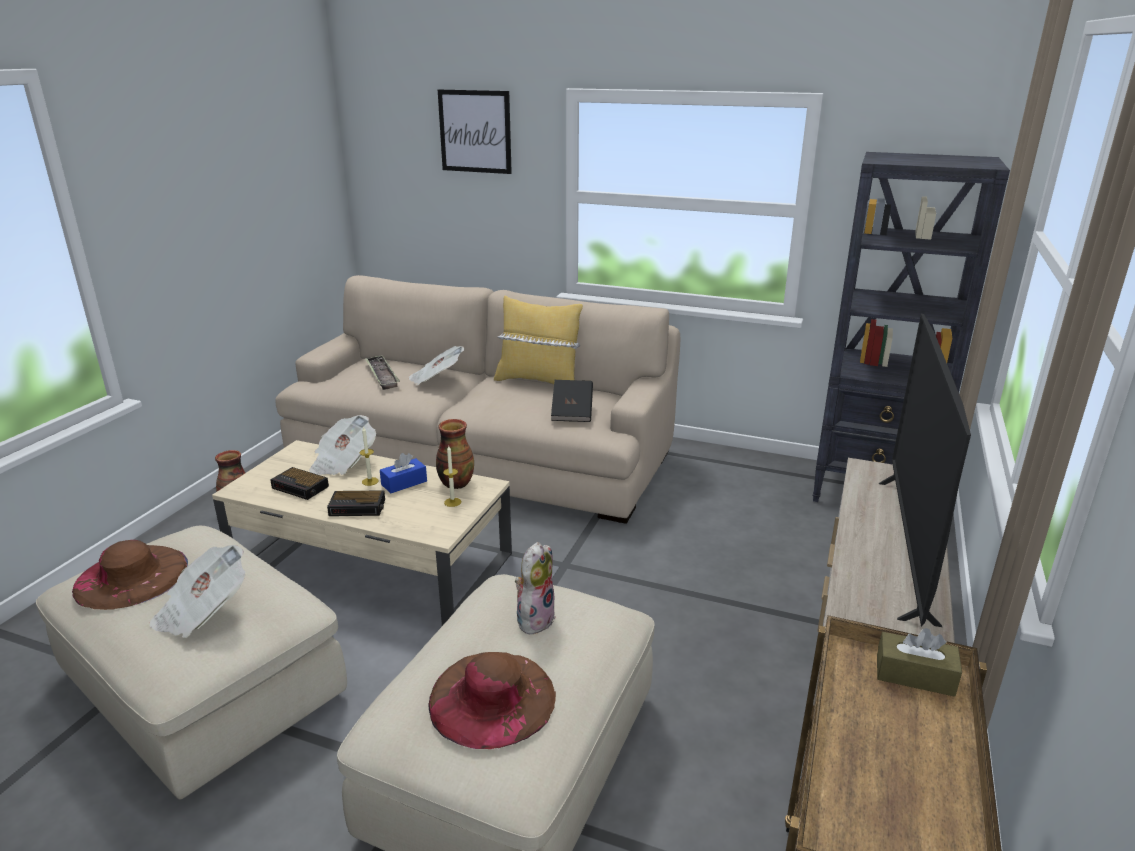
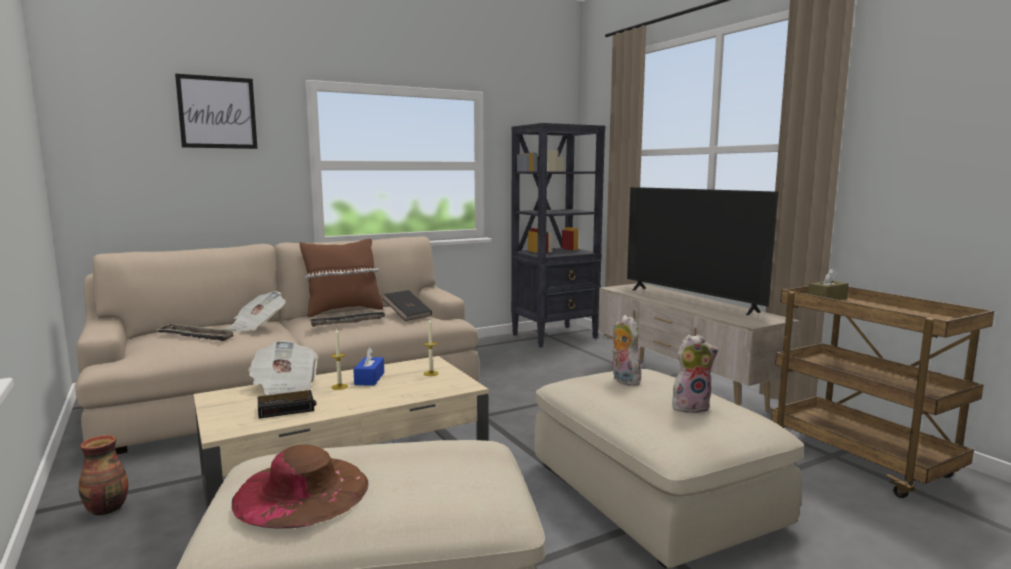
camera: 50 degrees left, 15 degrees down
(203, 611) = (434, 470): newspaper -> none
(358, 507) = (371, 398): alarm clock -> none
(455, 483) = (407, 367): vase -> none
(492, 698) = (691, 406): brown hat -> plush toy
(503, 402) = (348, 322): none -> tray
(538, 381) = (343, 310): yellow pillow -> brown pillow

